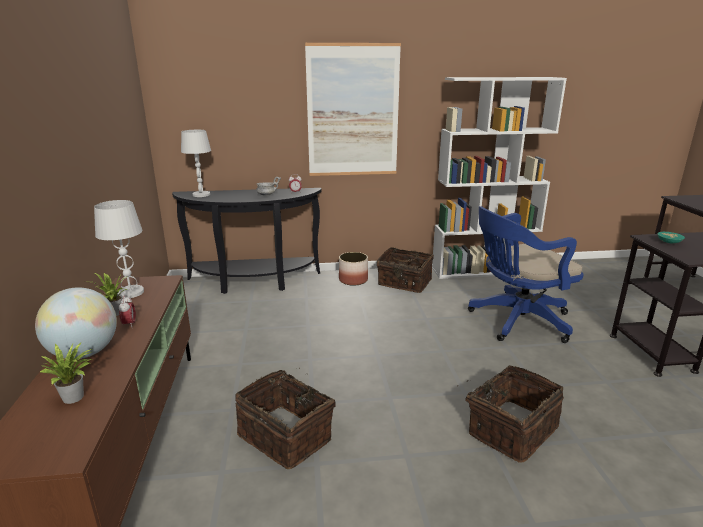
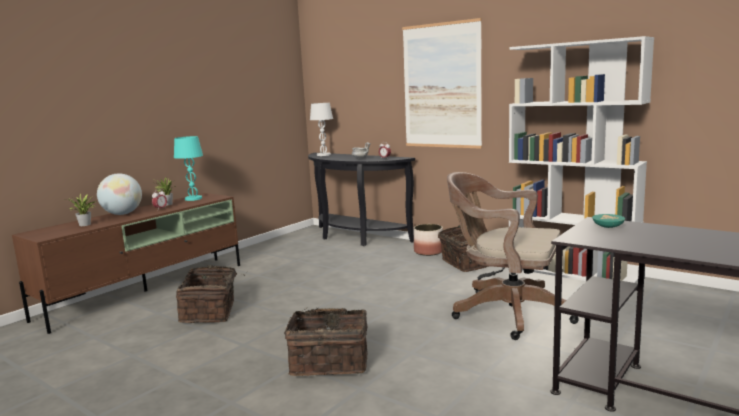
camera: 45 degrees right, 10 degrees down
(130, 293) = (193, 199): white table lamp -> turquoise table lamp
(515, 321) = (505, 312): blue office chair -> brown office chair

